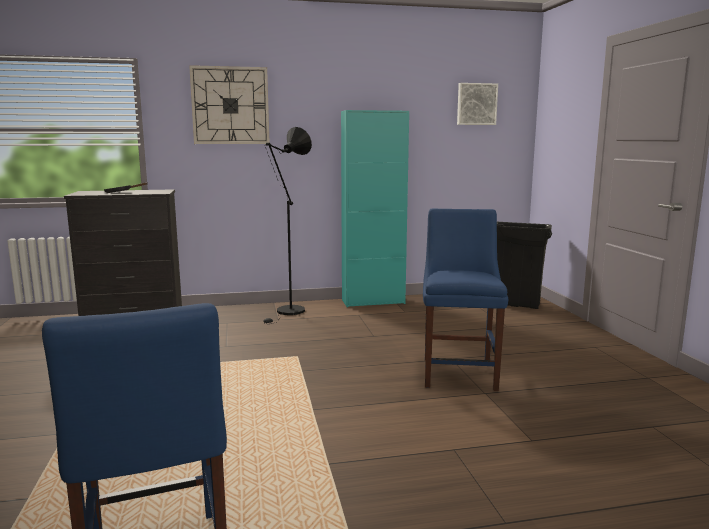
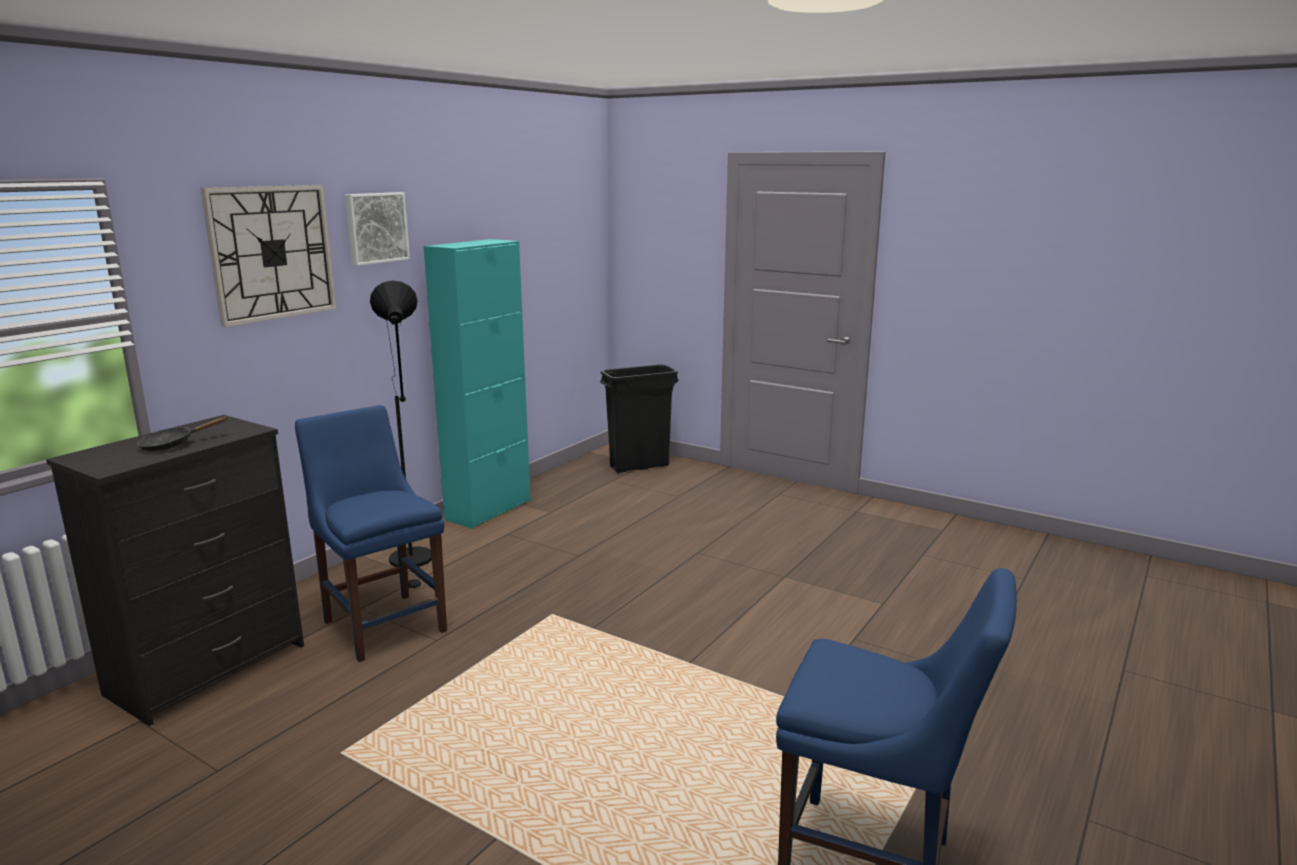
camera: 45 degrees left, 5 degrees up
(459, 371) = (729, 564): blue chair -> blue chair (383, 623)
(476, 104) = (558, 219): picture -> picture (375, 228)

